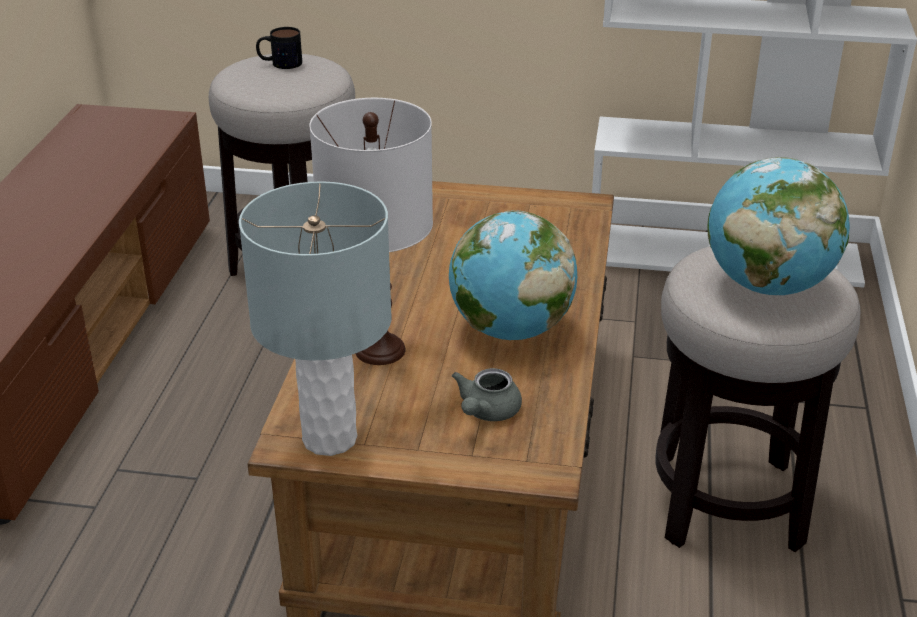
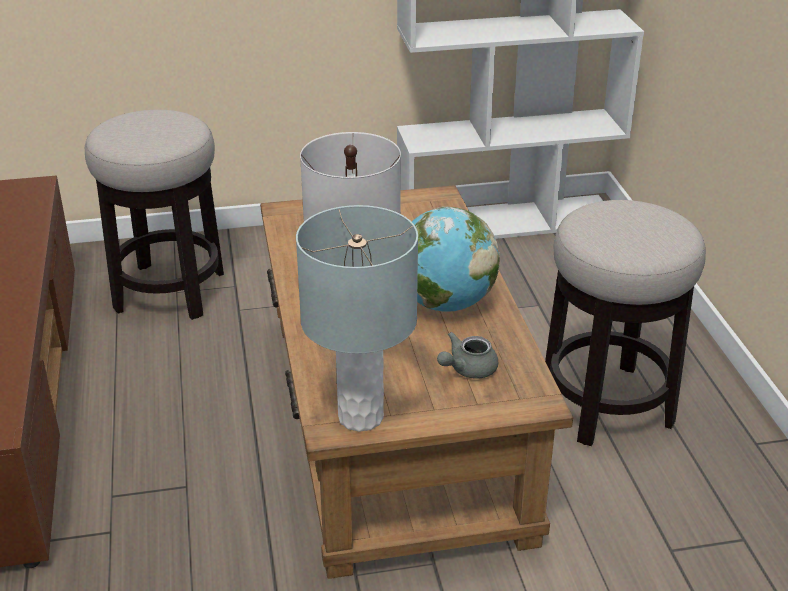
camera: 20 degrees left, 0 degrees up
(280, 63) = (141, 120): mug -> none
(486, 412) = (467, 369): grey teapot -> grey teapot turned 45 degrees clockwise
(768, 285) = (637, 230): globe -> none

